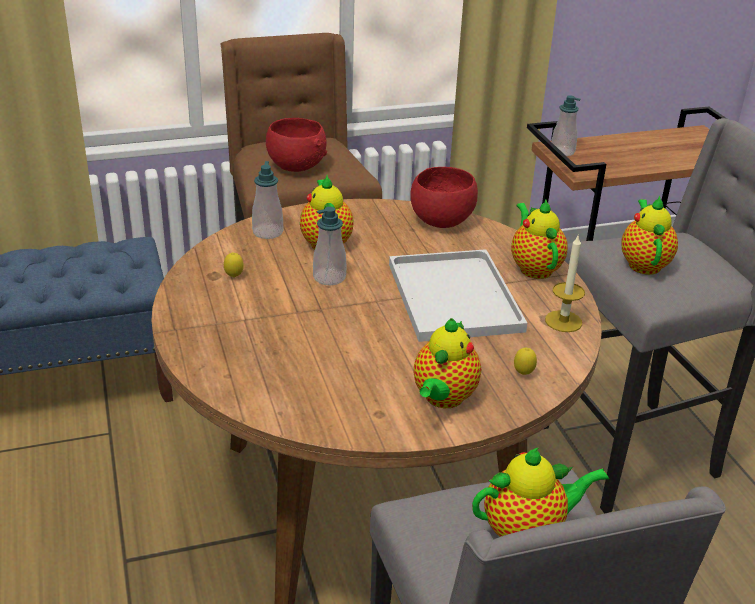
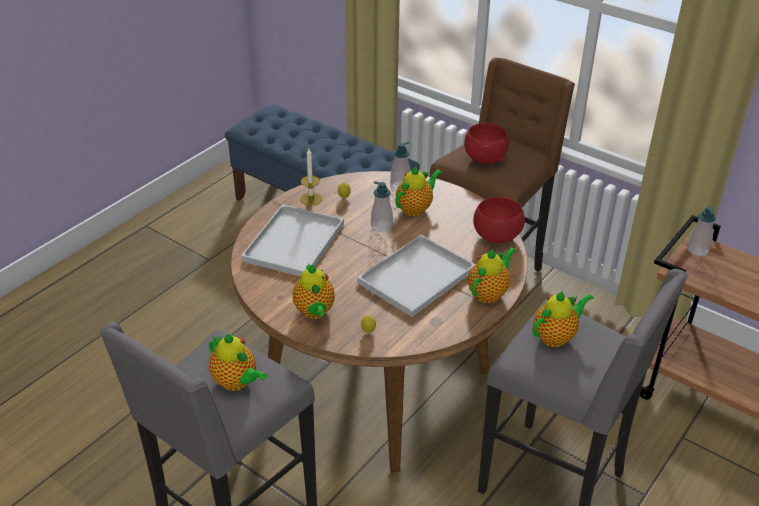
camera: 55 degrees right, 5 degrees up
(277, 354) = (294, 243): none -> white tray
(443, 398) = (314, 312): teapot -> teapot turned 90 degrees counterclockwise
(563, 321) = (441, 327): candle -> candle (311, 199)

